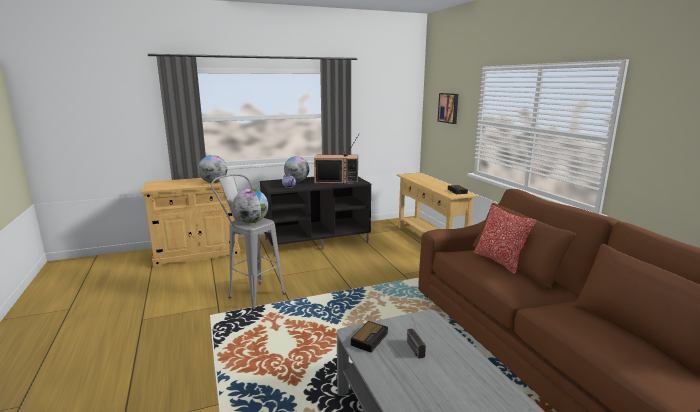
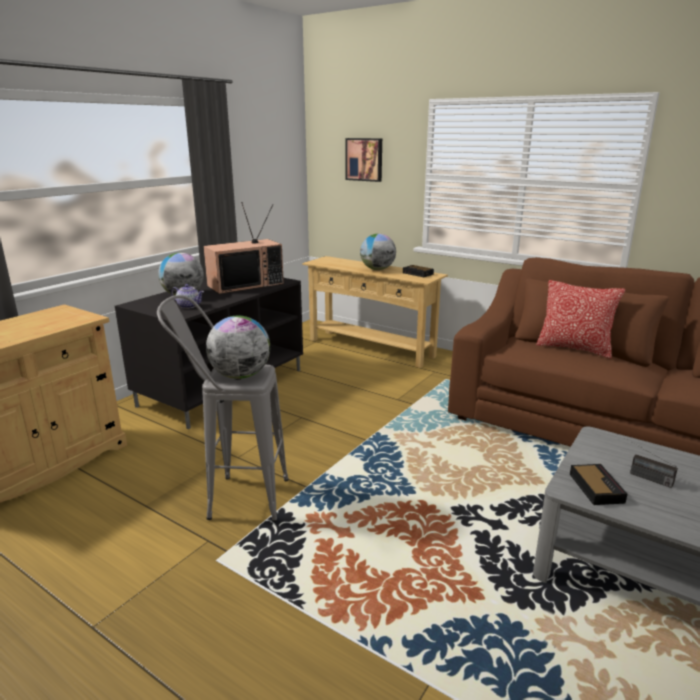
camera: 35 degrees left, 5 degrees up
(214, 182) = (59, 322): globe -> globe (377, 269)

